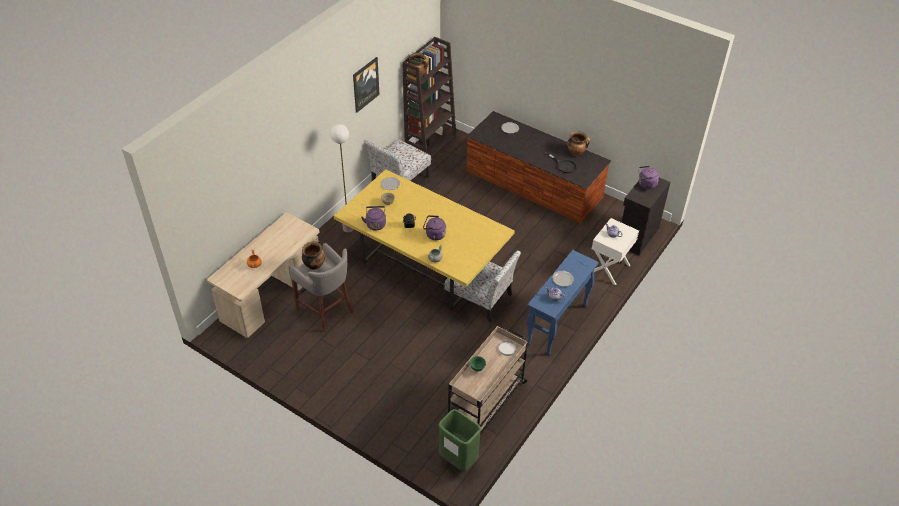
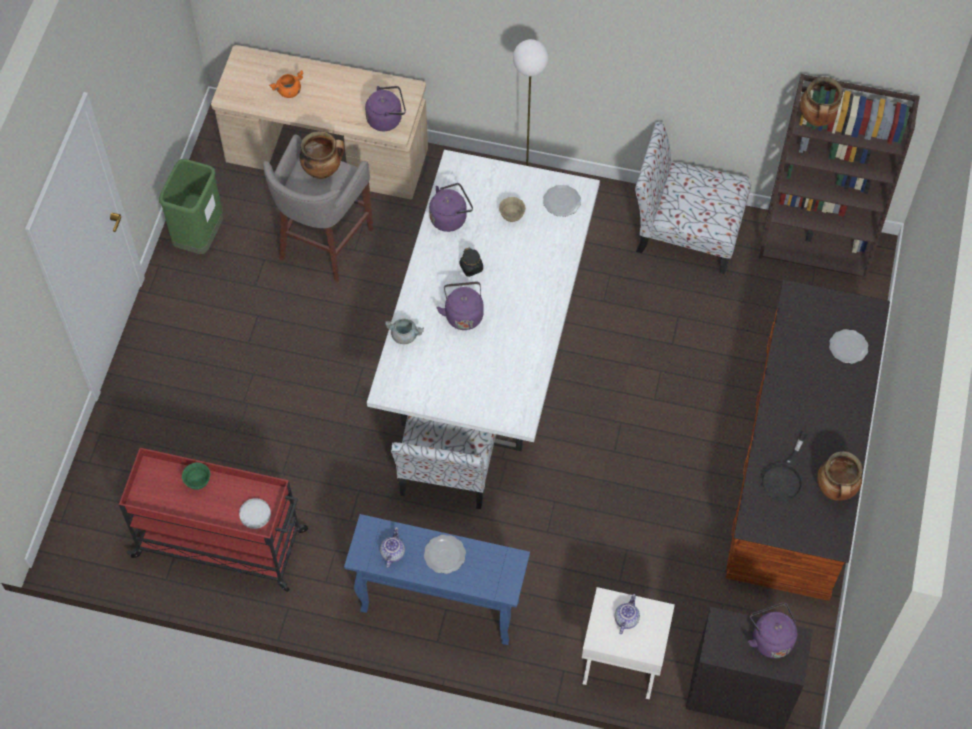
camera: 70 degrees right, 15 degrees up
(299, 232) = (386, 118): none -> purple kettle
(365, 84) = (683, 41): picture -> none
(423, 266) = (487, 346): yellow dining table -> white dining table
(458, 460) = (98, 537): green trash can -> green trash can (199, 237)
(486, 403) = (222, 543): beige cart -> red cart

